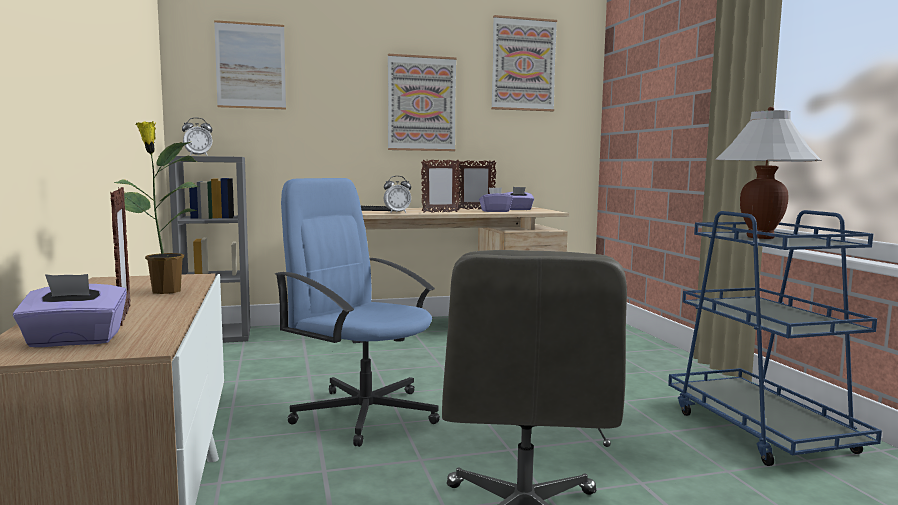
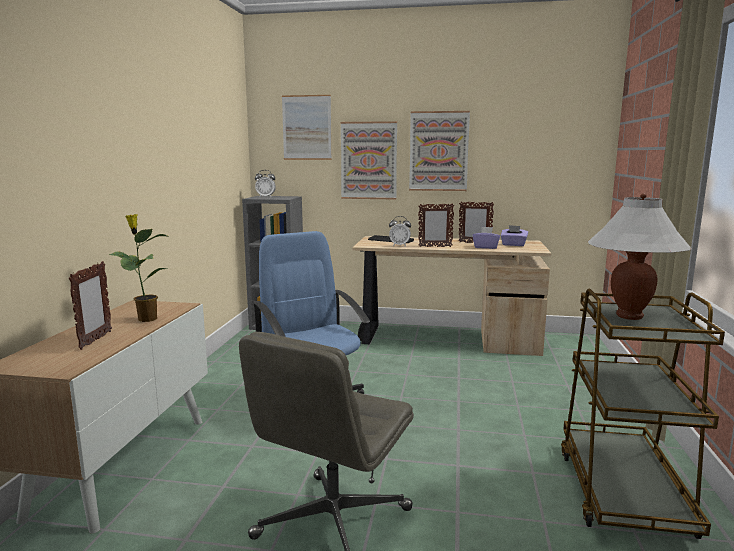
camera: 25 degrees right, 5 degrees up
(74, 340) = (46, 359): purple tissue box -> none
(523, 64) = (534, 112): picture -> picture (368, 160)
(761, 430) = (622, 491): blue cart -> brown cart

